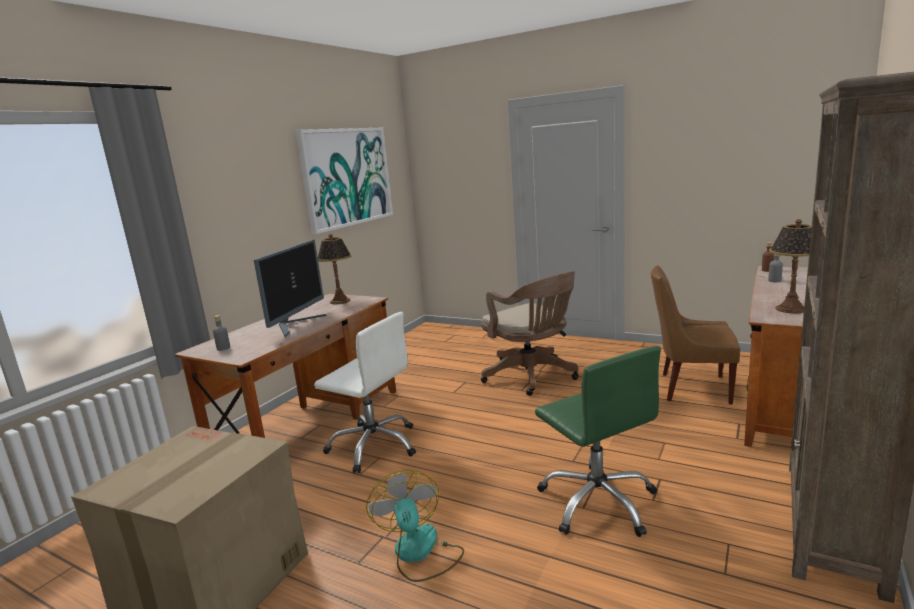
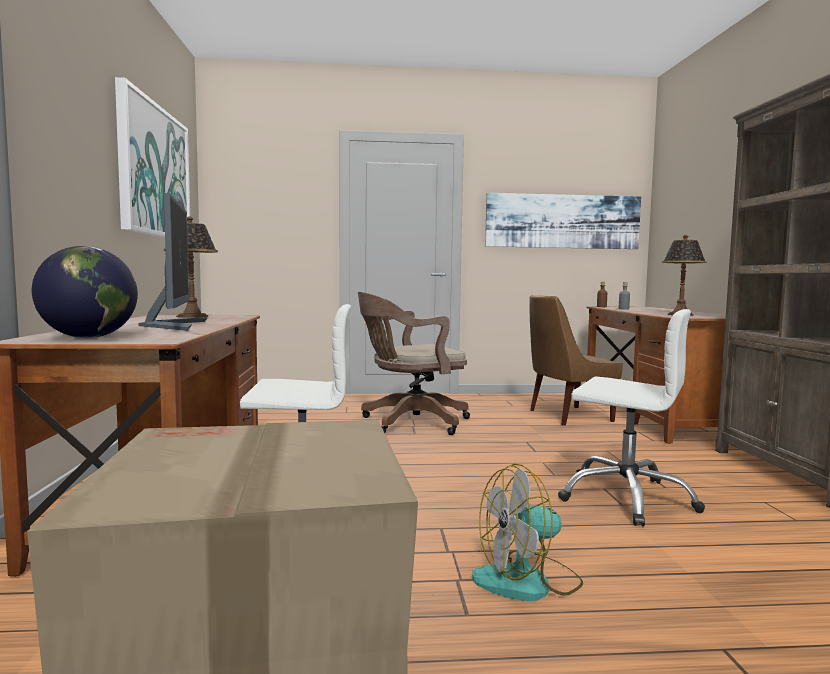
camera: 35 degrees left, 10 degrees down
(223, 348) = (89, 337): grey bottle -> globe
(419, 553) = (528, 581): fan -> fan turned 60 degrees counterclockwise
(532, 376) = (410, 423): brown office chair -> brown office chair turned 135 degrees clockwise
(598, 501) = (626, 497): green office chair -> white office chair
(740, 167) = (562, 221): none -> picture

